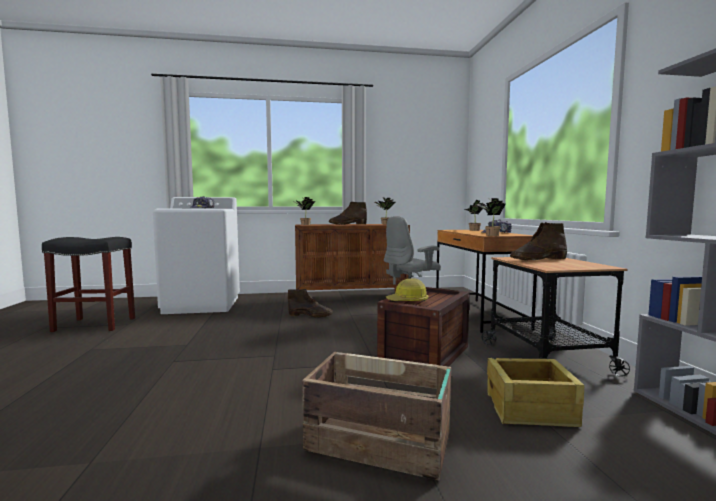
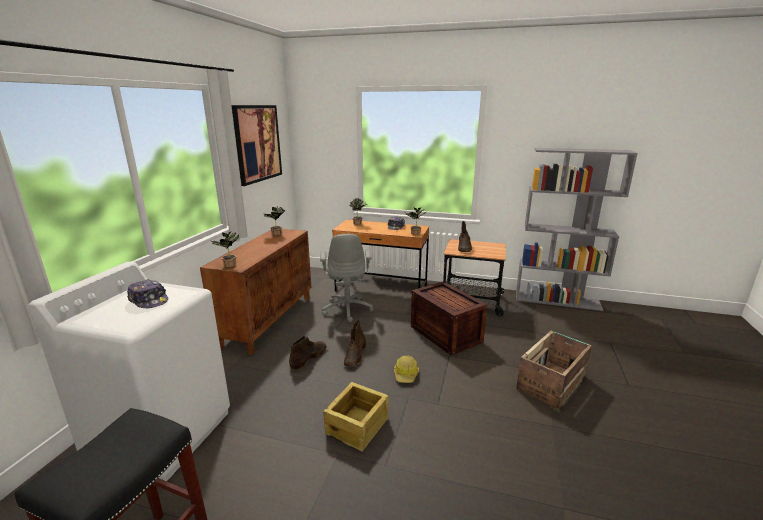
camera: 65 degrees left, 15 degrees up
(347, 224) = (259, 248): brown boot -> brown boot (355, 355)
(407, 149) = (258, 143): none -> picture
(408, 301) = (451, 305): hard hat -> hard hat (406, 374)
(531, 410) = (528, 331): crate -> crate (358, 426)

